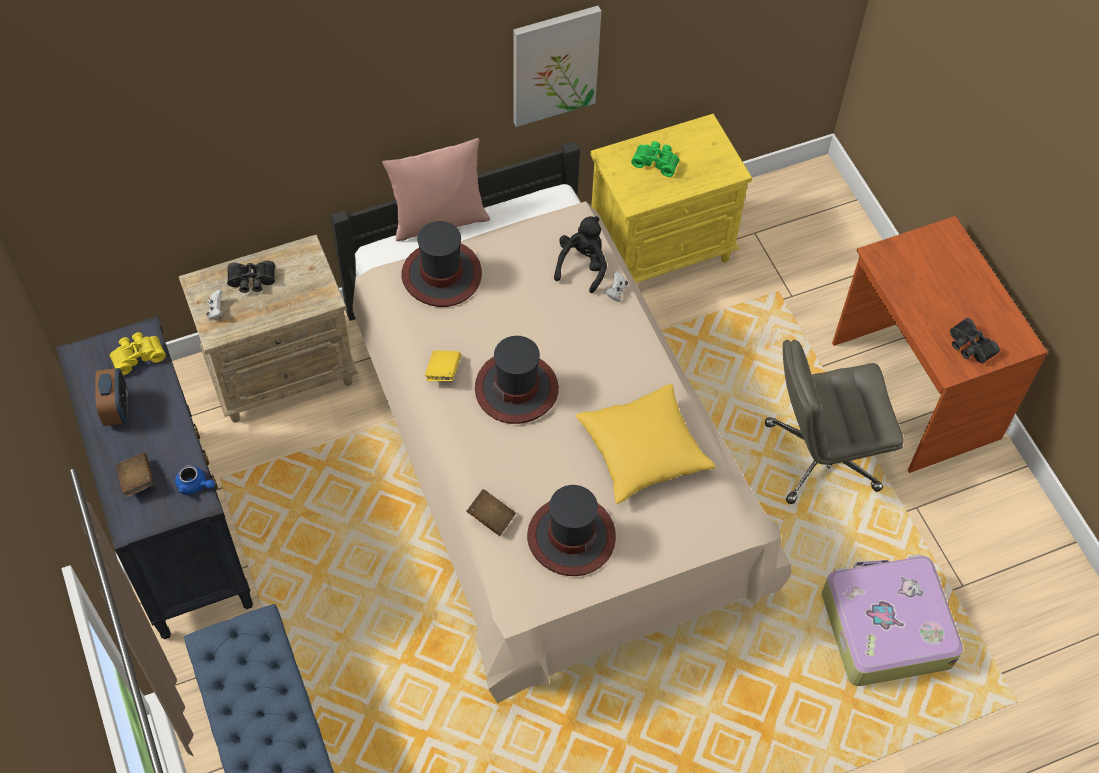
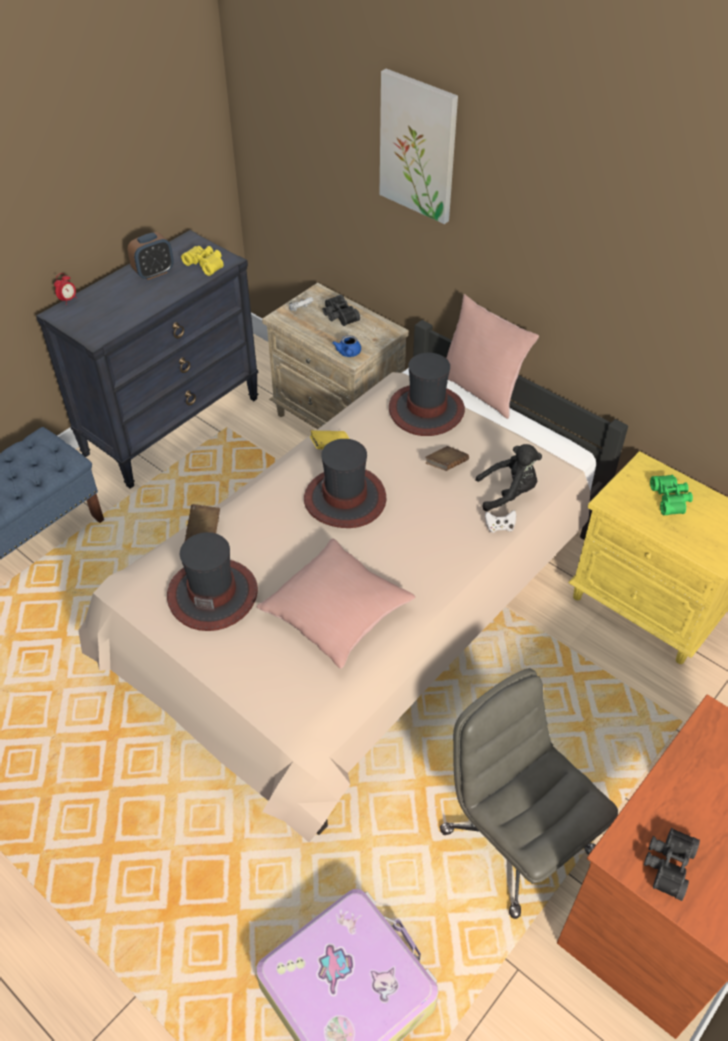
camera: 65 degrees right, 10 degrees down
(108, 509) = (68, 300): none -> alarm clock
(137, 480) = (99, 303): brown book -> brown book (446, 466)
(195, 485) = (109, 330): blue teapot -> blue teapot (348, 353)
(554, 65) = (635, 320): picture -> picture (418, 147)
(643, 451) = (336, 613): yellow pillow -> pink pillow

